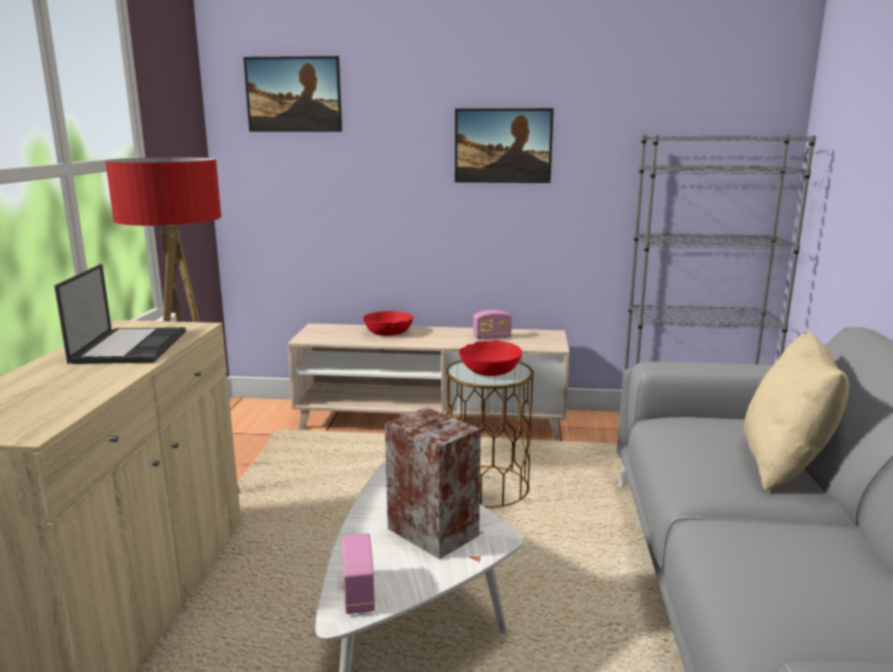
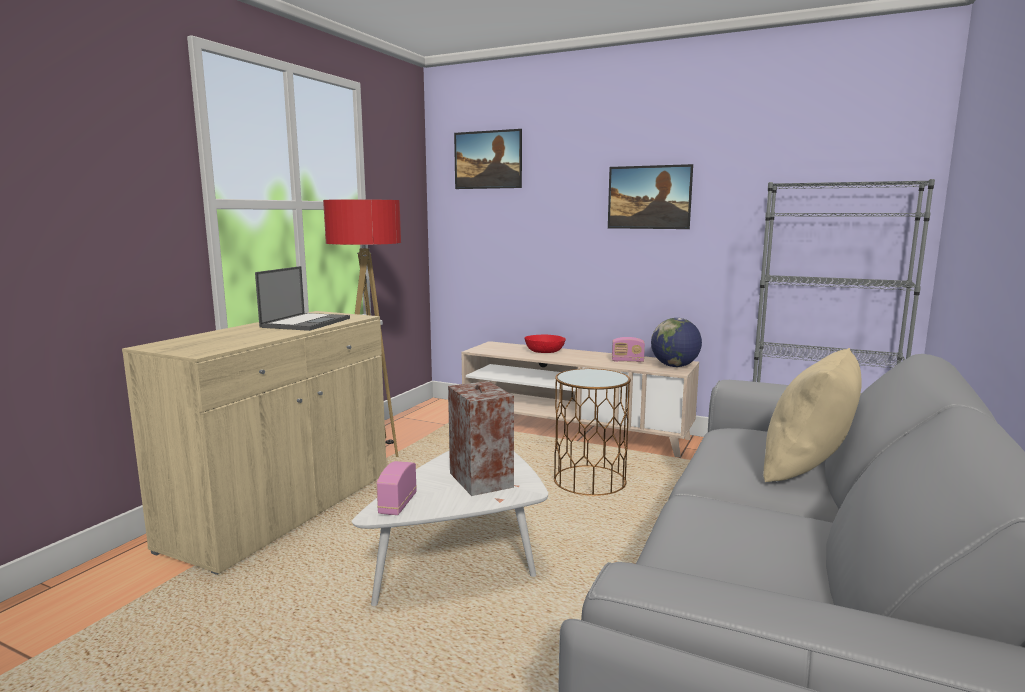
camera: 20 degrees right, 5 degrees down
(490, 370) = (592, 377): red bowl -> none
(546, 339) = (675, 366): none -> globe

